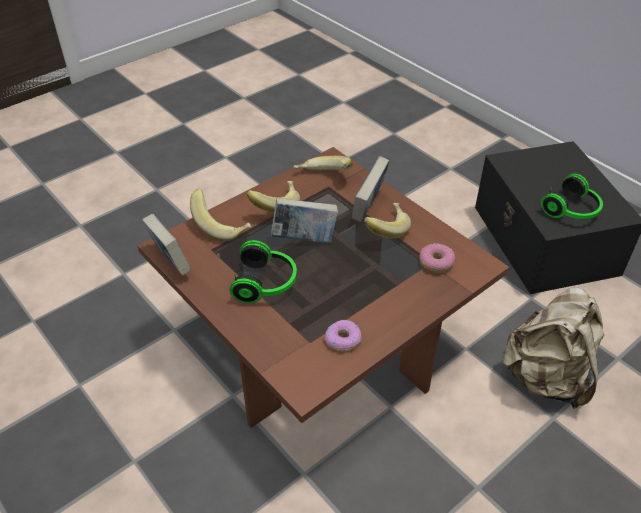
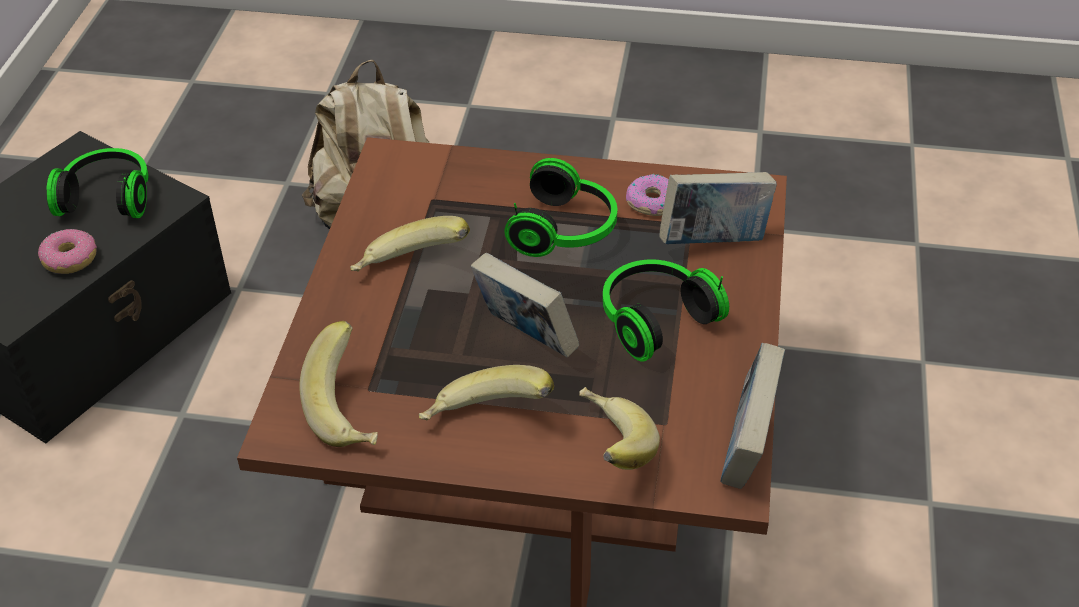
camera: 130 degrees left, 0 degrees up
(357, 293) = (566, 231): none -> headphones
(369, 207) = (376, 313): book -> book (714, 241)
(436, 262) = (429, 194): donut -> donut (70, 259)

